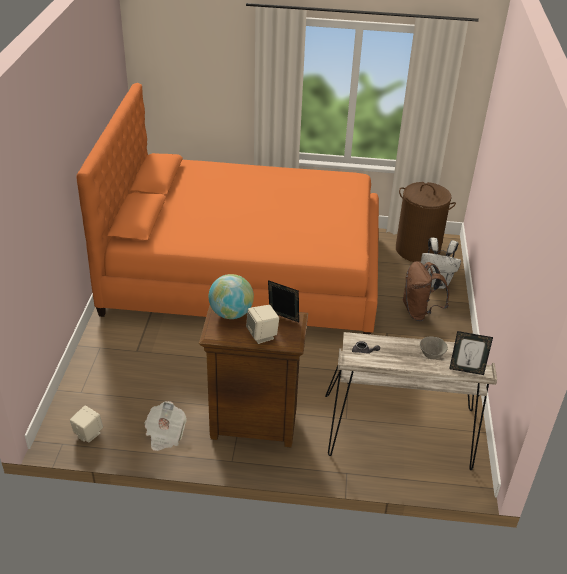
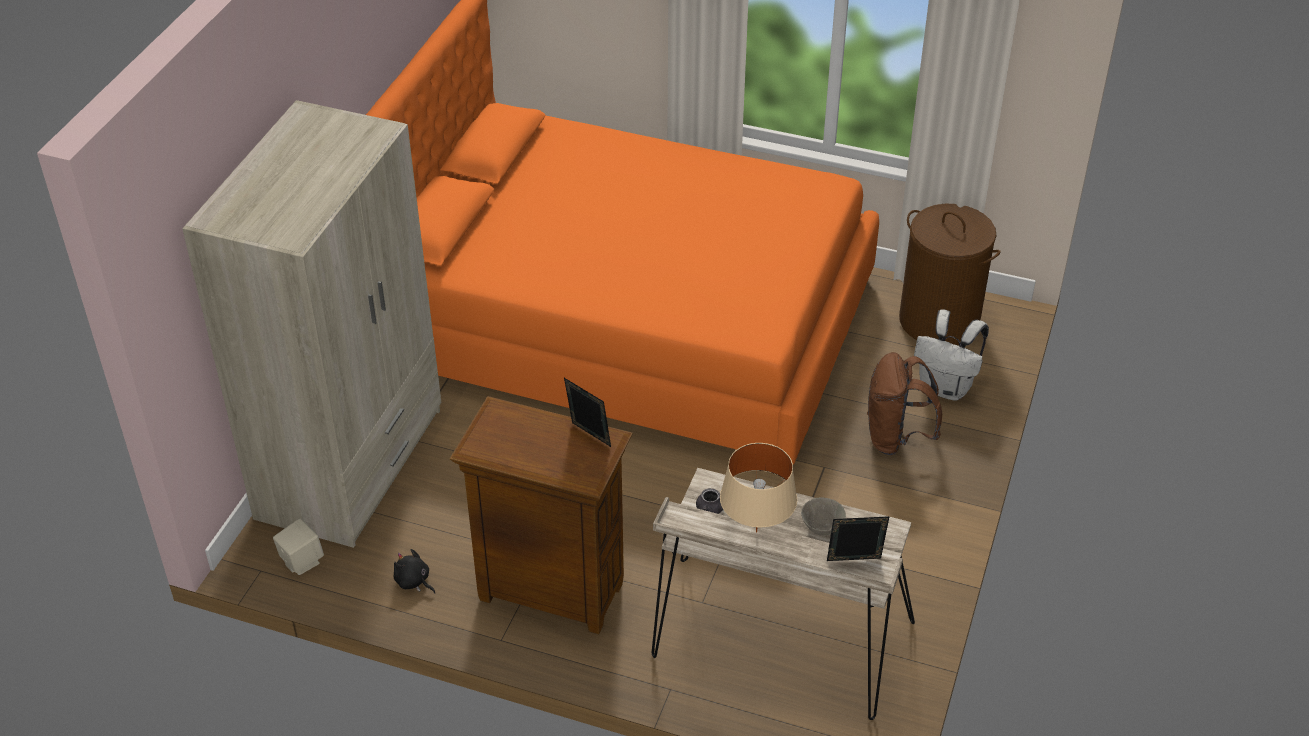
camera: 15 degrees right, 5 degrees up
(105, 370) = (352, 463): none -> beige wardrobe
(165, 434) = (413, 581): newspaper -> black plush toy
(231, 313) = (513, 417): globe -> none
(262, 335) = (547, 460): beige speaker -> none
(401, 361) = (756, 532): none -> beige table lamp
(466, 370) = (854, 563): picture frame -> picture frame turned 150 degrees clockwise

